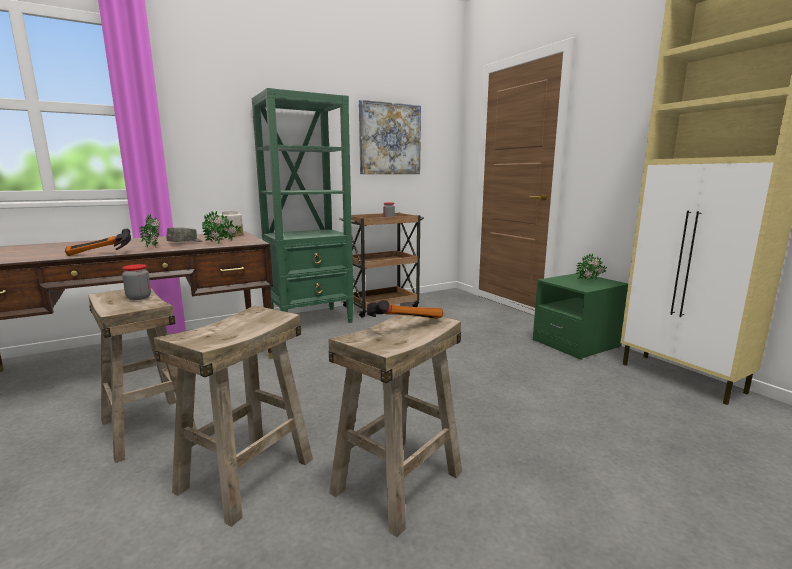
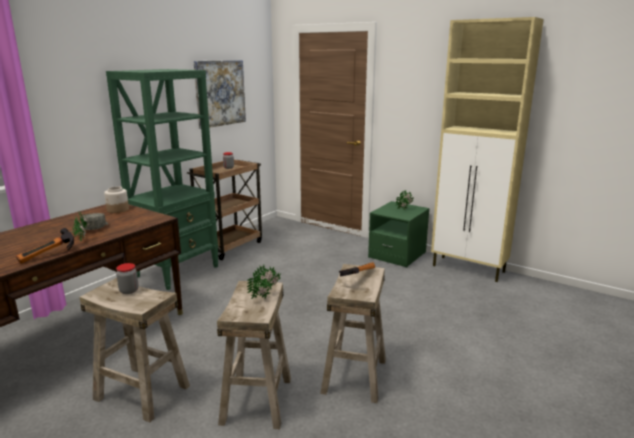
camera: 25 degrees left, 5 degrees up
(222, 243) = (133, 223): potted plant -> potted plant (266, 296)

